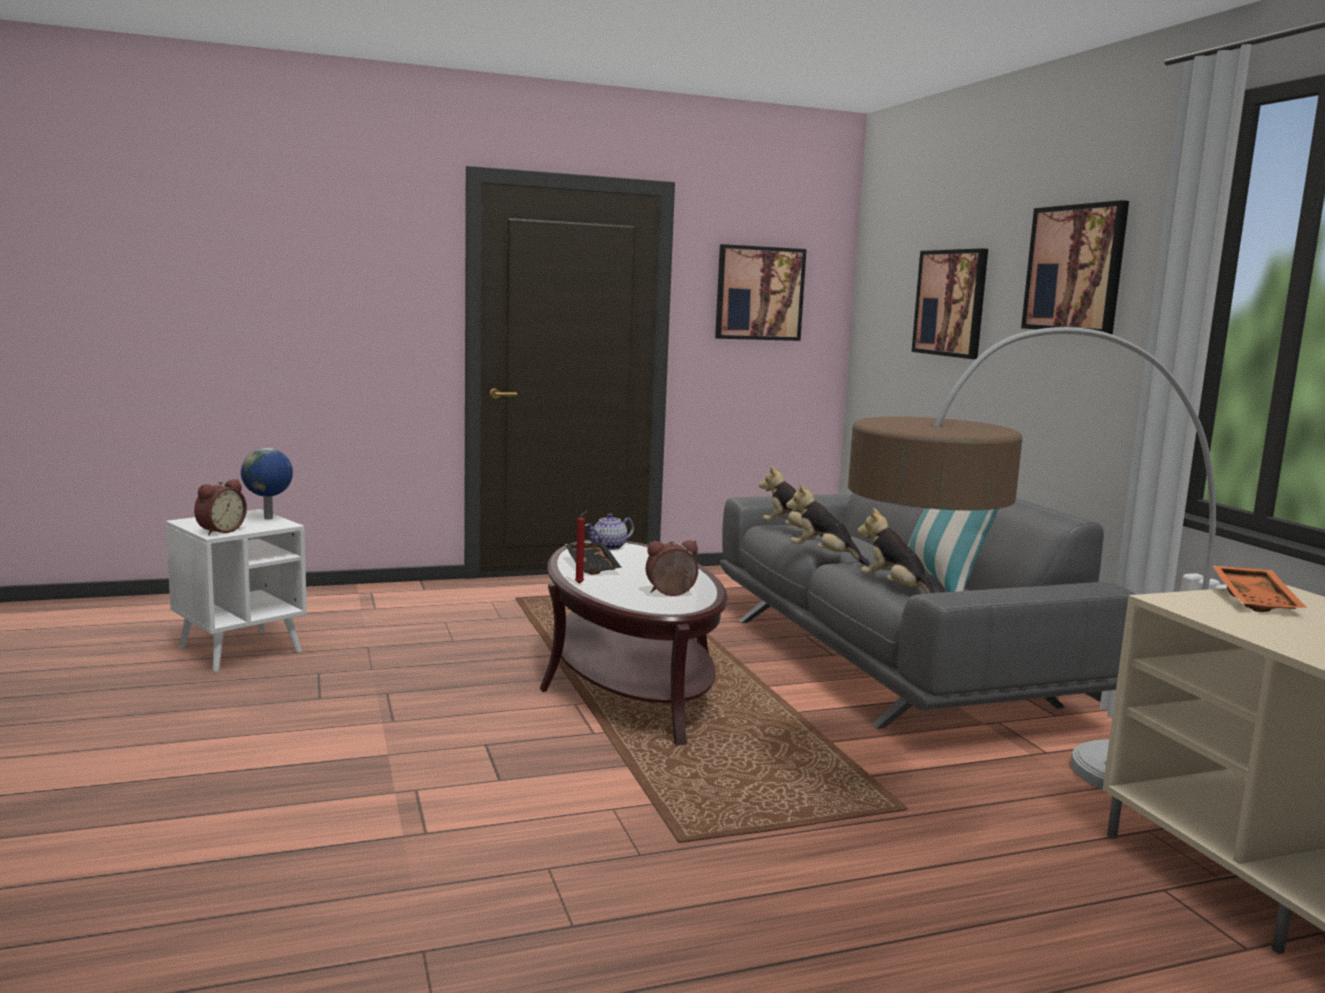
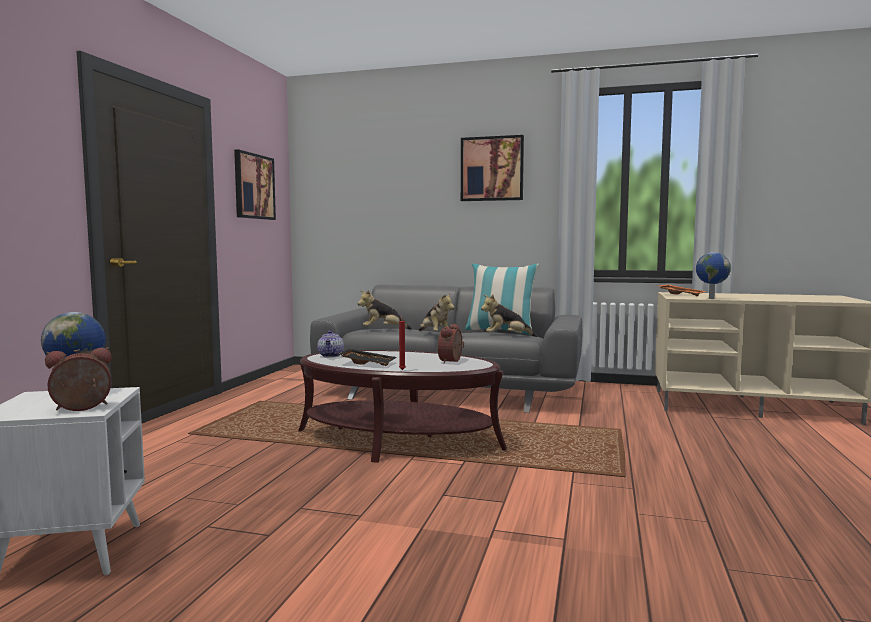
camera: 55 degrees left, 5 degrees down
(219, 531) = (82, 408): alarm clock -> alarm clock turned 90 degrees counterclockwise
(824, 556) = (435, 334): plush toy -> plush toy turned 105 degrees counterclockwise
(951, 303) = (393, 191): picture -> none
(1000, 794) = (616, 413): floor lamp -> none
(1222, 622) = (710, 298): none -> globe

